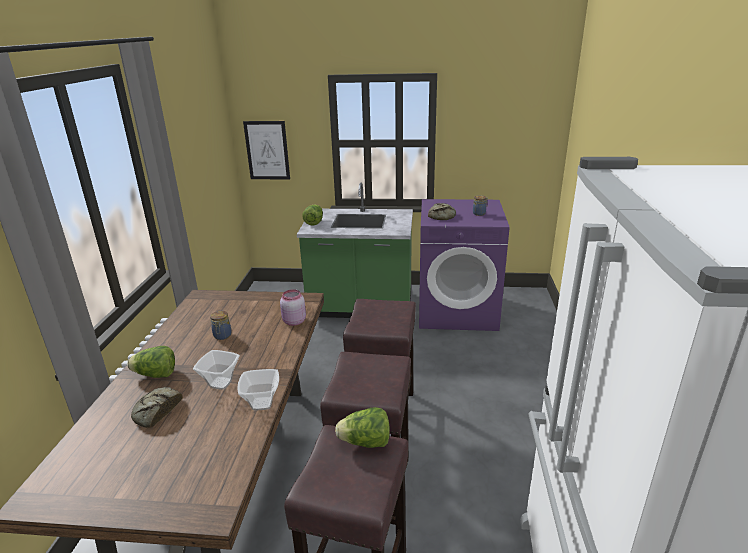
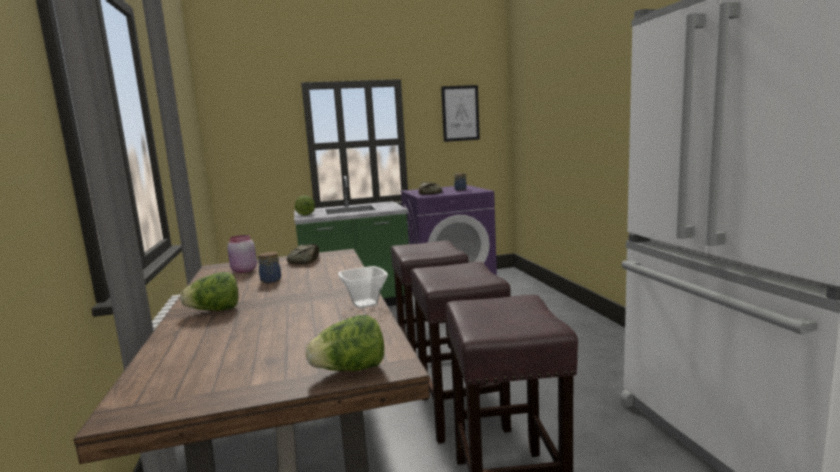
camera: 20 degrees left, 15 degrees down
(156, 411) = (242, 328): bread -> bread (304, 261)
(220, 382) = (302, 302): bowl -> none
(267, 150) = (240, 158): picture -> picture (460, 113)
(293, 322) = (342, 264): pink jar -> pink jar (243, 270)
(365, 442) = (502, 300): lettuce -> lettuce (350, 370)

